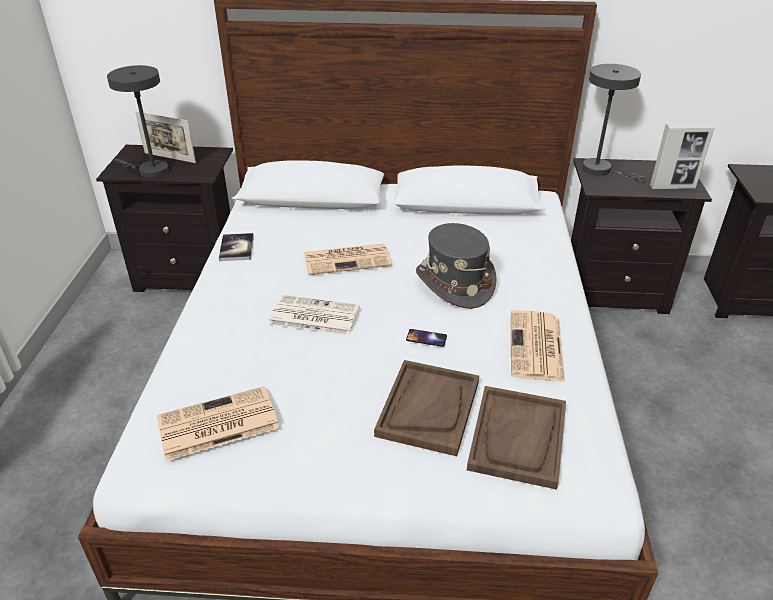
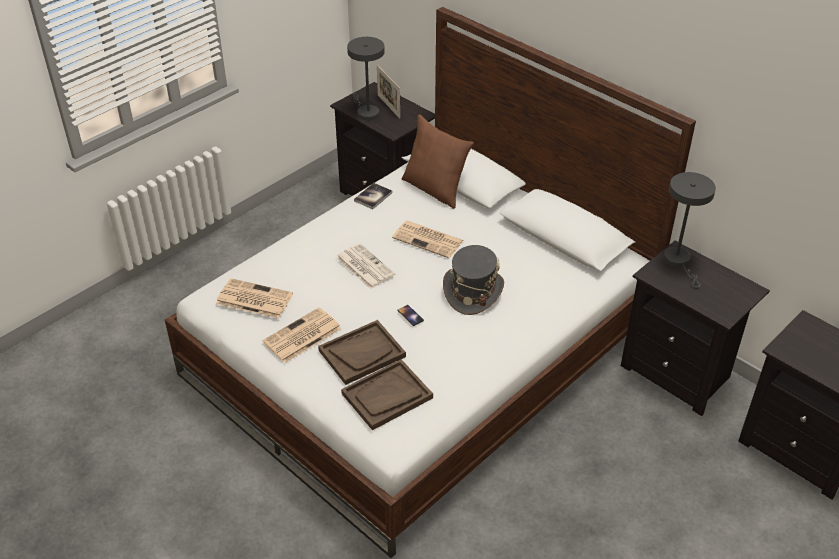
camera: 40 degrees right, 5 degrees up
(295, 215) = (435, 189): none -> brown pillow
(537, 347) = (466, 358): newspaper -> newspaper (301, 336)
(672, 187) = (713, 304): picture frame -> none

